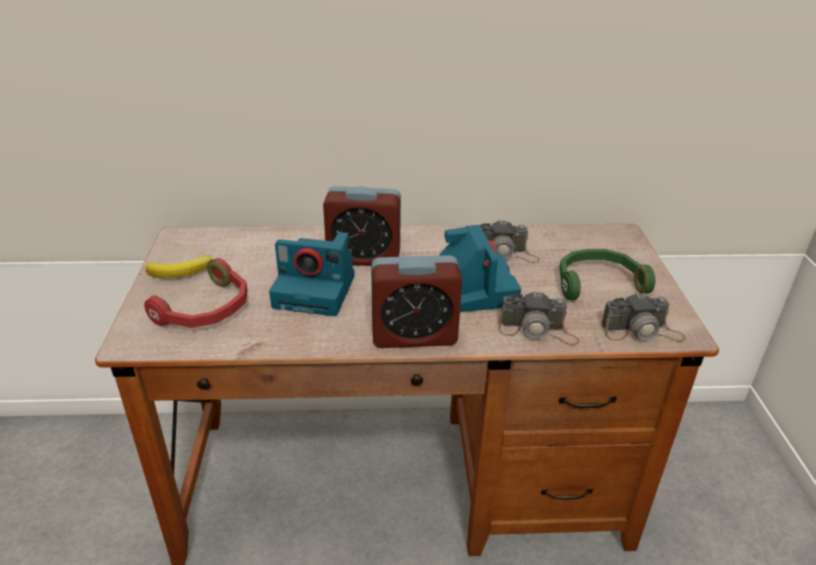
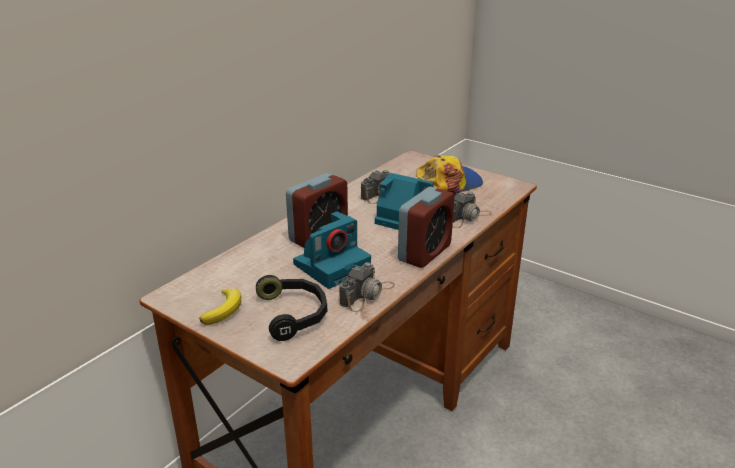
camera: 50 degrees left, 5 degrees down
(207, 310) = (294, 314): red headphones -> black headphones
(597, 283) = (448, 184): green headphones -> cap
(642, 331) = (501, 193): camera -> camera (367, 294)

